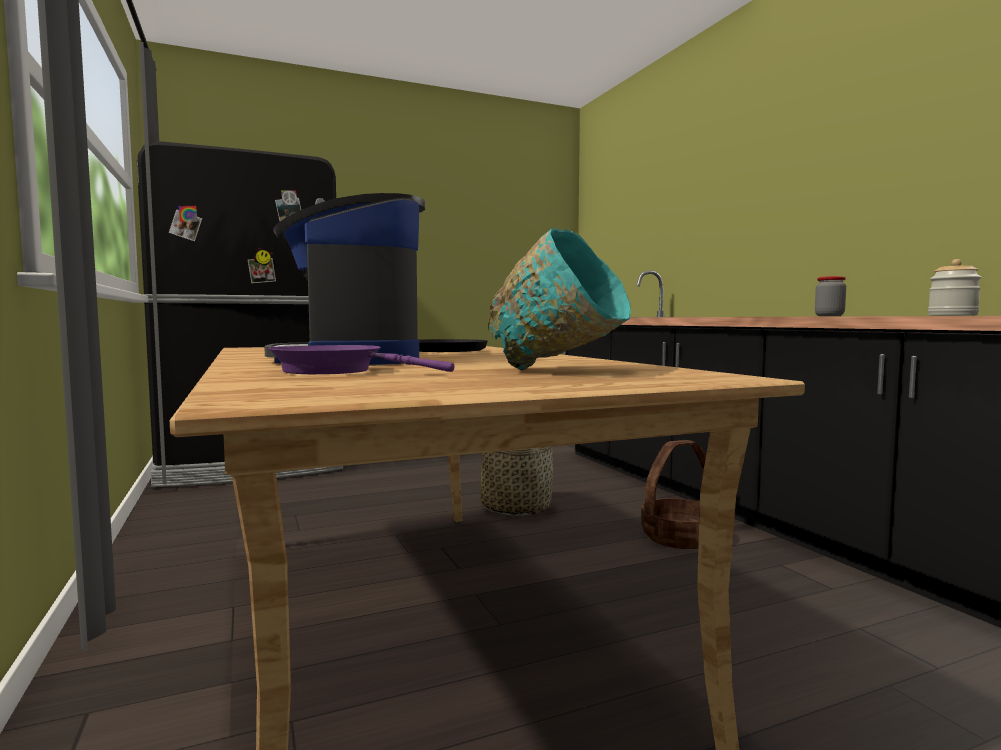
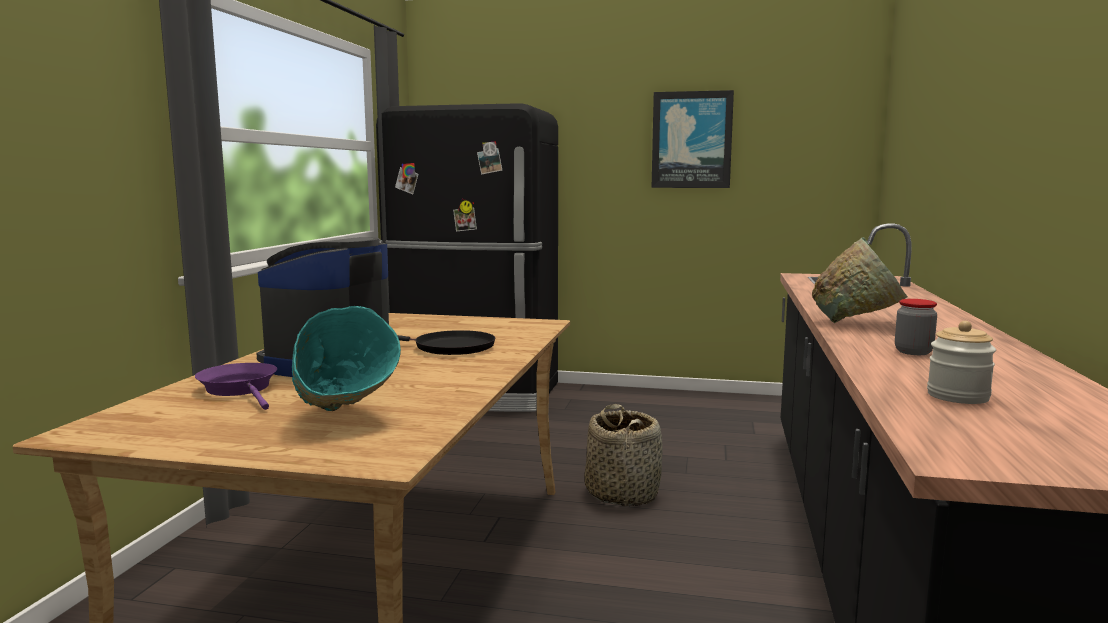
camera: 35 degrees right, 5 degrees up
(443, 217) = (691, 140): none -> picture
(679, 538) = (729, 576): basket -> none
(734, 316) = (859, 323): none -> green bowl

